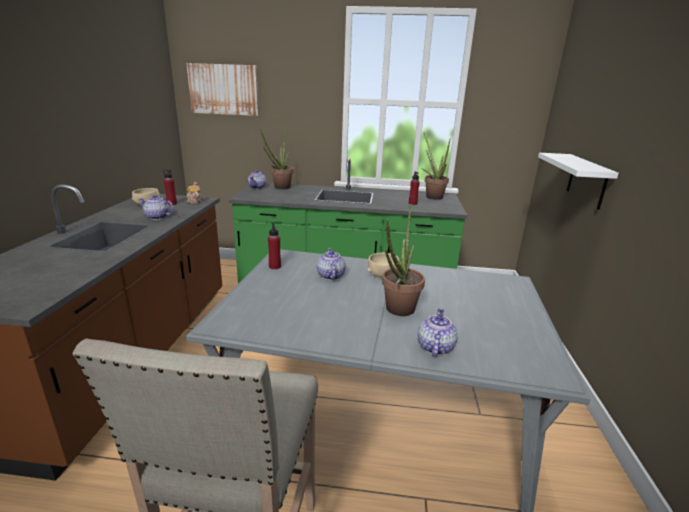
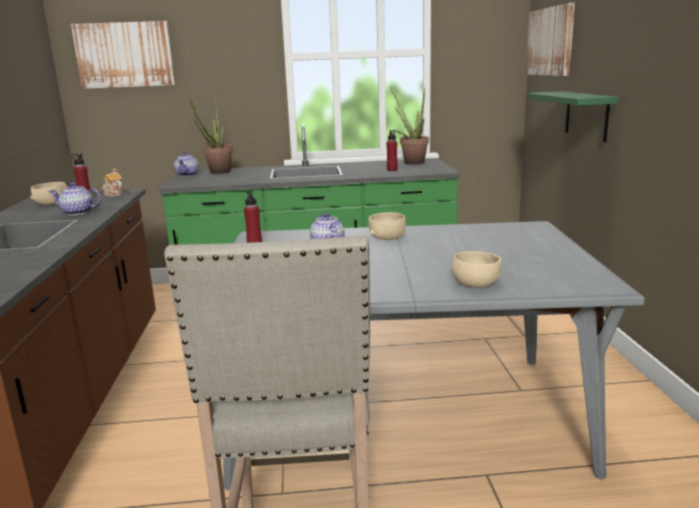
camera: 10 degrees left, 5 degrees down
(397, 311) = (421, 263): potted plant -> none
(434, 347) = (476, 283): teapot -> beige bowl
(568, 107) = (550, 41): none -> picture
(587, 181) = (586, 115): white shelf -> green shelf

